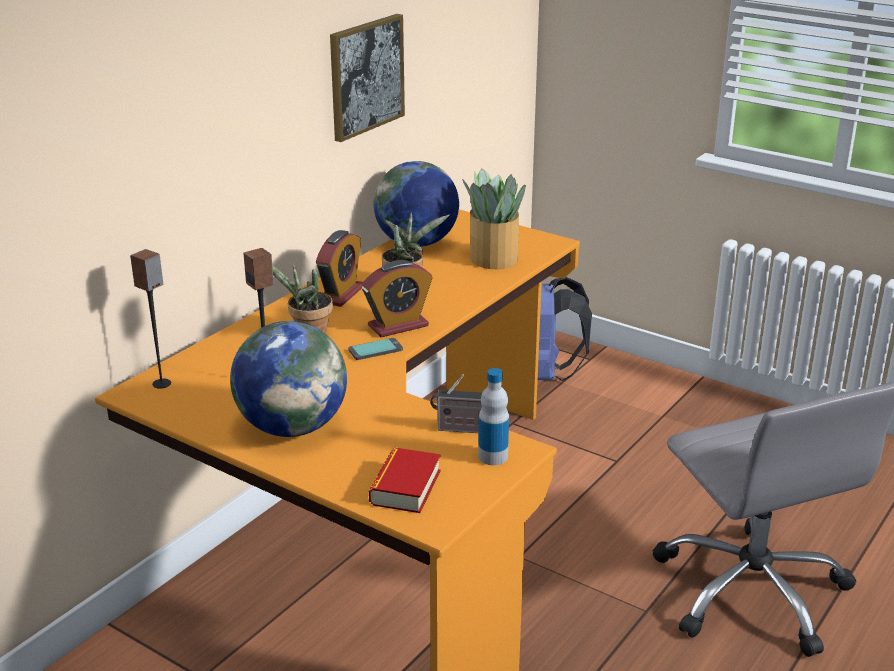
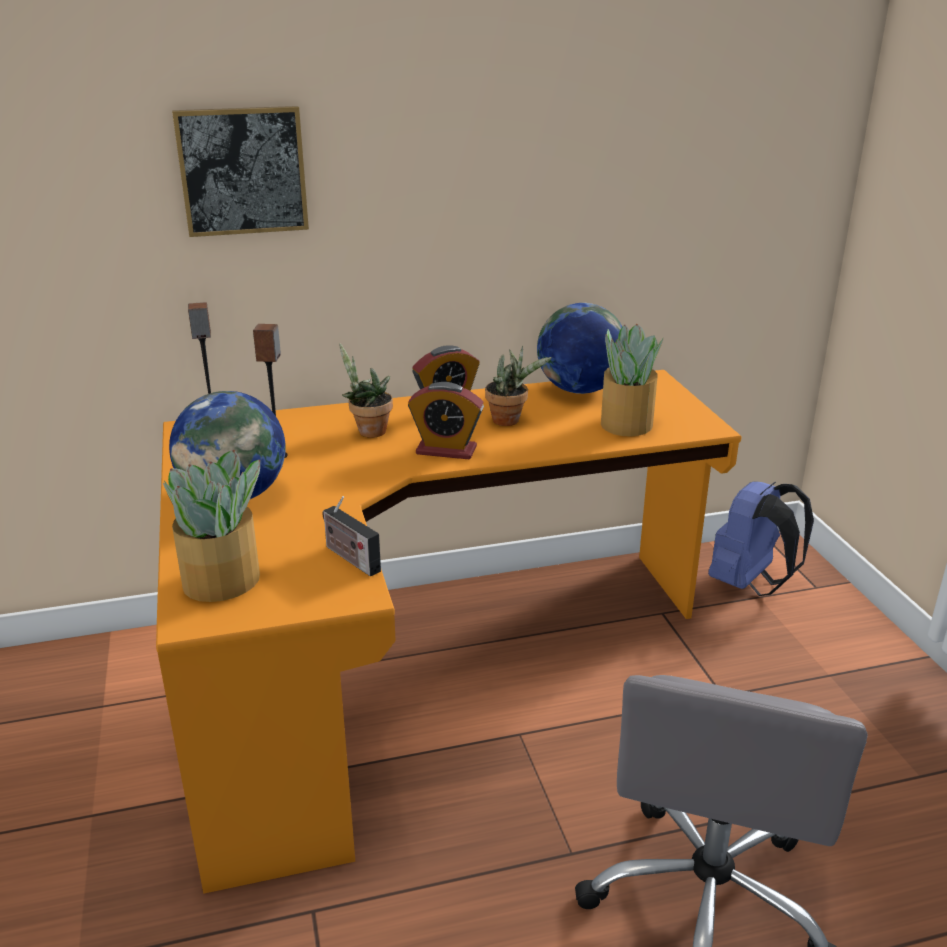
camera: 40 degrees right, 0 degrees up
(366, 76) = (549, 203): picture -> picture (242, 171)
(375, 350) = (395, 462): phone -> none
(405, 487) = (223, 580): book -> potted plant
(493, 457) = (328, 589): bottle -> none

